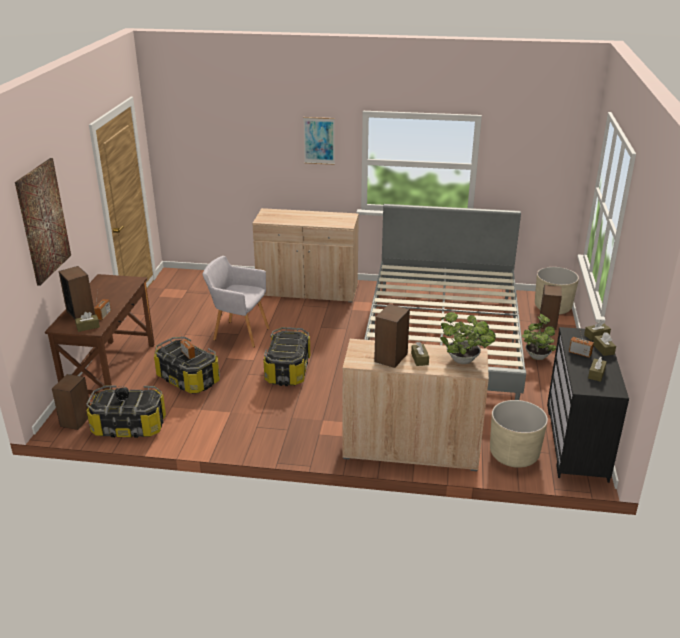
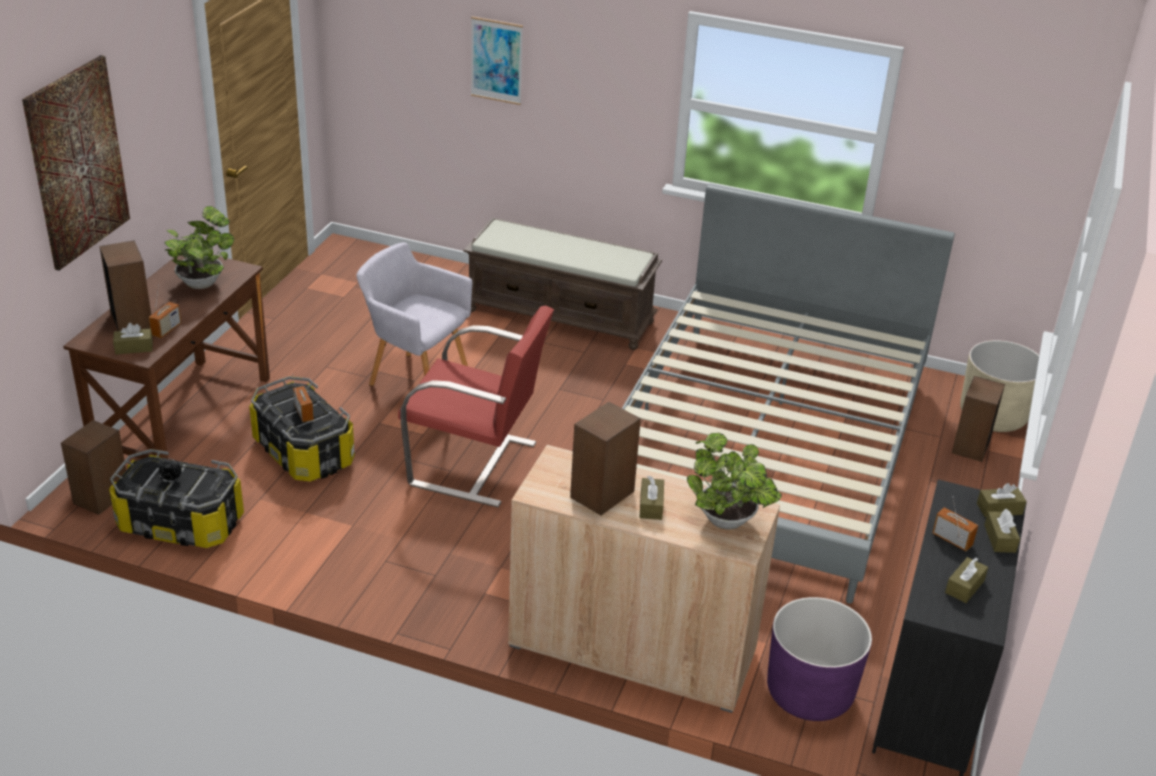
camera: 10 degrees right, 5 degrees up
(288, 370) = (475, 464): storage box -> red armchair
(307, 291) = (561, 316): beige cabinet -> brown bench
(319, 140) = (608, 54): picture -> picture (496, 60)
(514, 454) = (809, 693): beige planter -> purple planter
(537, 355) = (926, 508): potted plant -> potted plant (202, 282)

